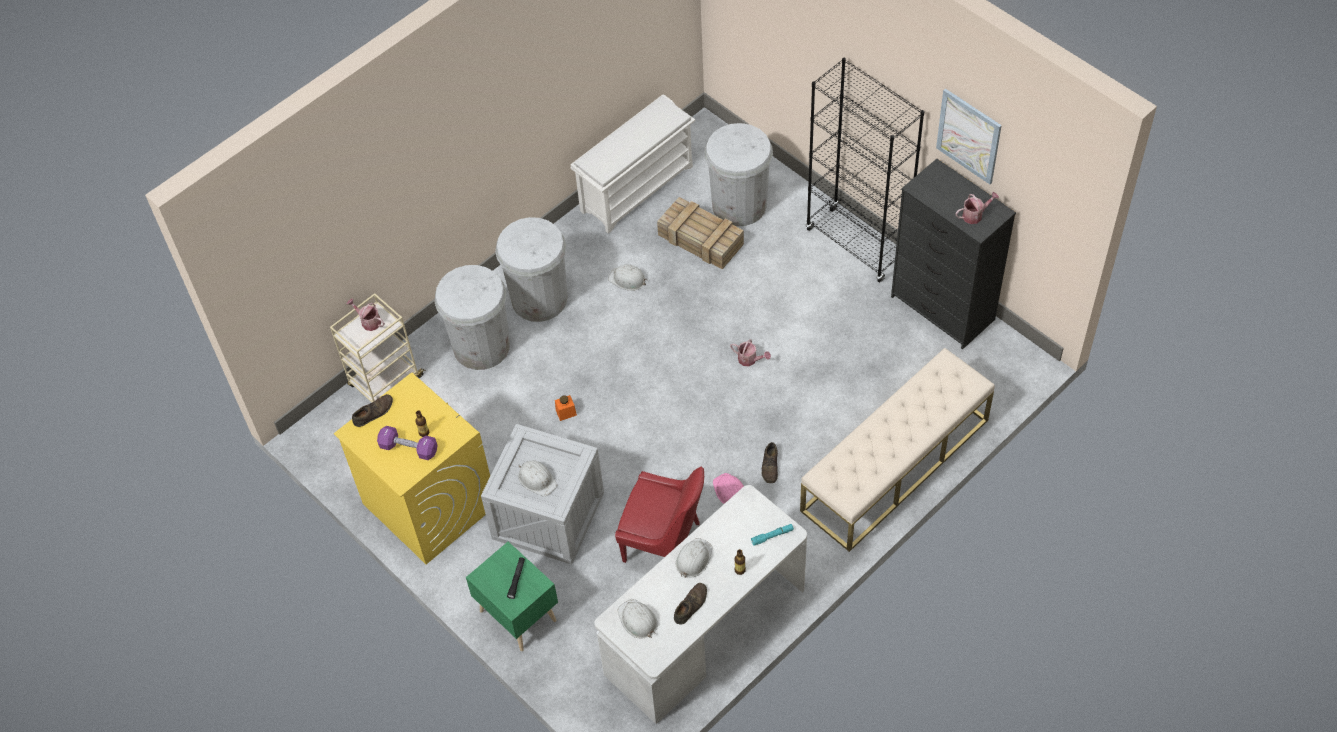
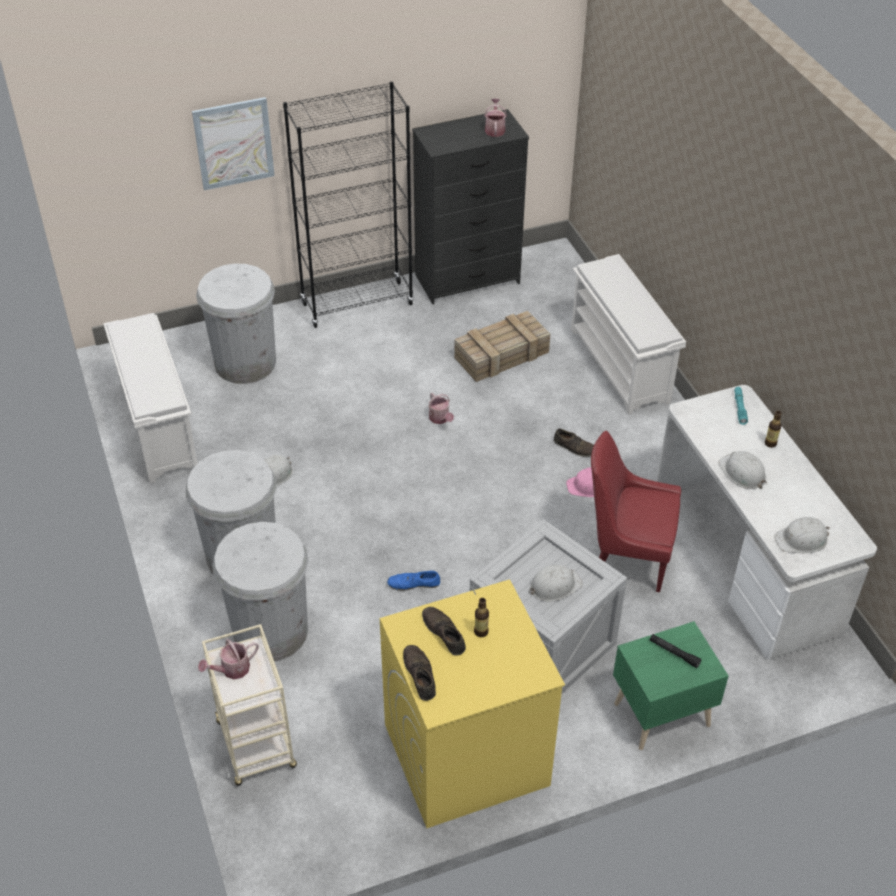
camera: 70 degrees left, 10 degrees down
(409, 448) = (496, 654): purple dumbbell -> none
(566, 412) = (413, 584): orange jar -> blue shoe
(665, 543) = (626, 556): red chair -> red chair turned 120 degrees counterclockwise
(690, 605) = (799, 493): brown shoe -> brown shoe (444, 633)
(699, 239) = (264, 405): crate -> crate (500, 355)
(750, 359) = (440, 419): watering can -> watering can turned 105 degrees clockwise
(895, 465) = (620, 366): beige bench -> white shoe rack
(968, 136) = (441, 70): picture -> picture (234, 143)

